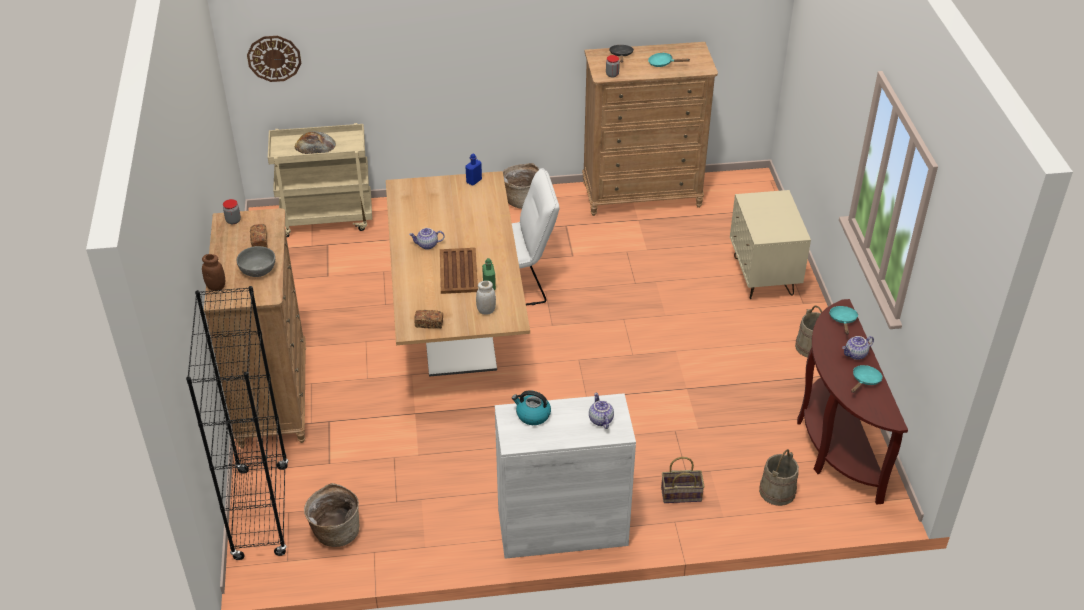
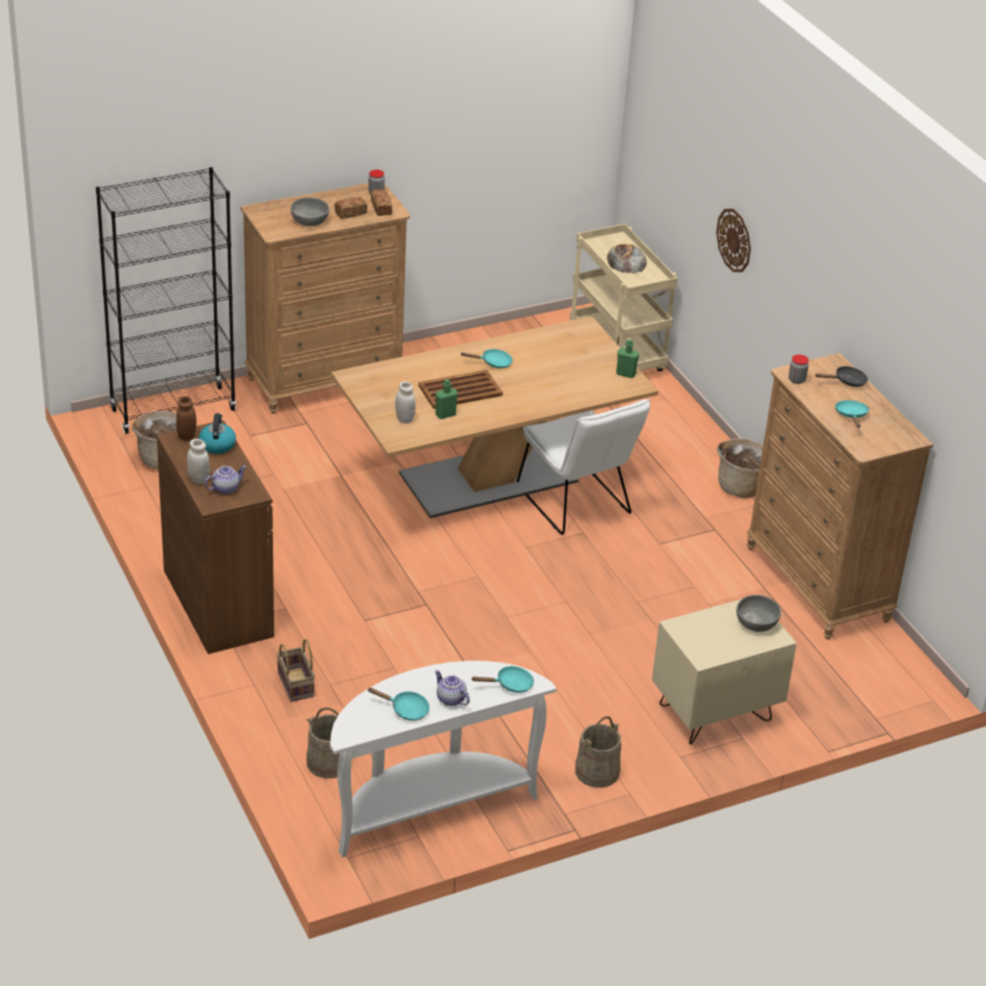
camera: 70 degrees right, 5 degrees down
(216, 287) = (275, 205): brown jar -> brown jar (186, 436)
(274, 58) = (649, 150): wall clock -> wall clock (734, 240)
(427, 245) = (493, 363): teapot -> turquoise frying pan
(429, 323) = (367, 386): bread -> bread (381, 208)
(474, 181) = (626, 374): blue bottle -> green bottle
(562, 527) = (218, 603): white cabinet -> brown cabinet
(581, 435) = (198, 479): none -> white jar
(765, 201) = (756, 623): none -> grey bowl
(834, 443) = (429, 806): brown console table -> white console table

